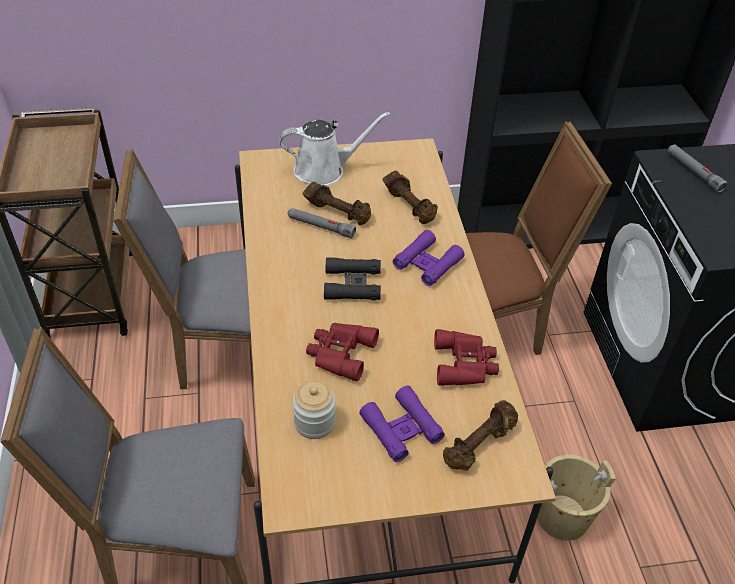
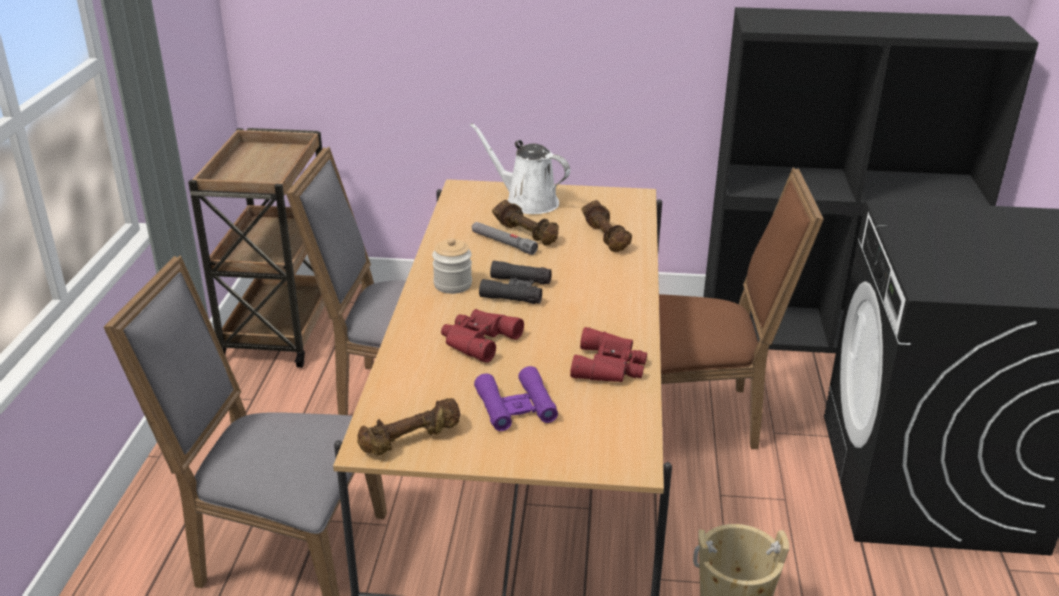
camera: 15 degrees right, 15 degrees down
(314, 422) = (426, 389): jar -> jar (453, 284)
(324, 170) = (527, 201): white watering can -> white watering can turned 150 degrees counterclockwise
(427, 263) = (604, 283): purple binoculars -> none
(480, 445) = (596, 432): brown dumbbell -> brown dumbbell (411, 440)
(693, 172) = (929, 222): grey flashlight -> none

